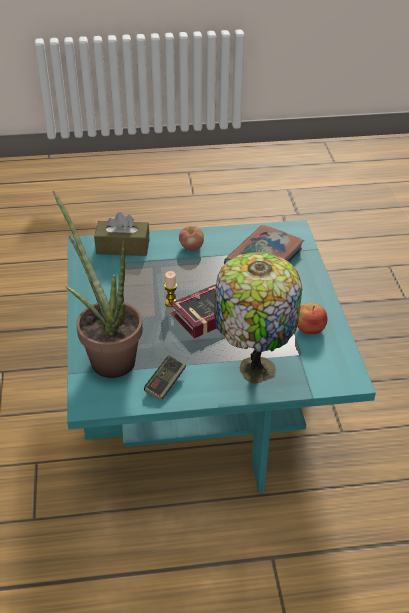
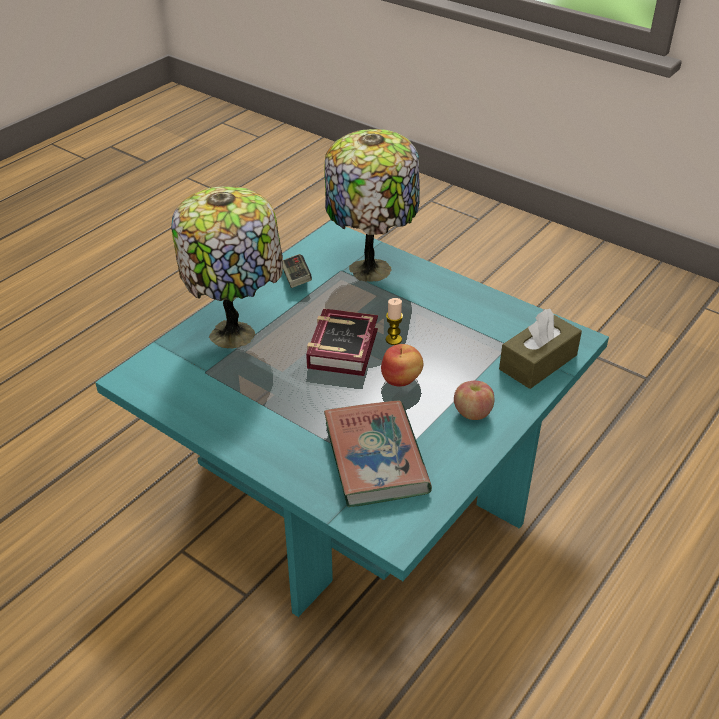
camera: 135 degrees right, 0 degrees up
(107, 356) = (372, 267): potted plant -> table lamp
(309, 328) = (222, 403): apple -> apple (401, 379)

